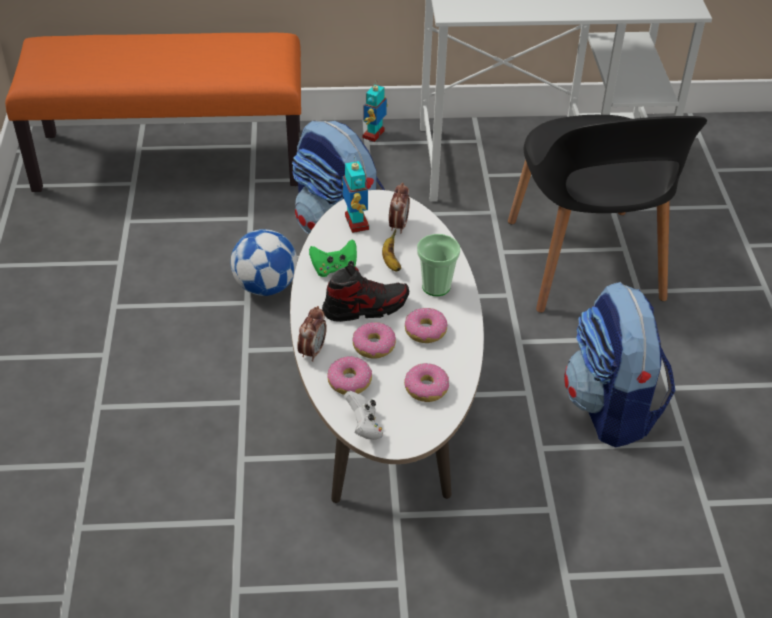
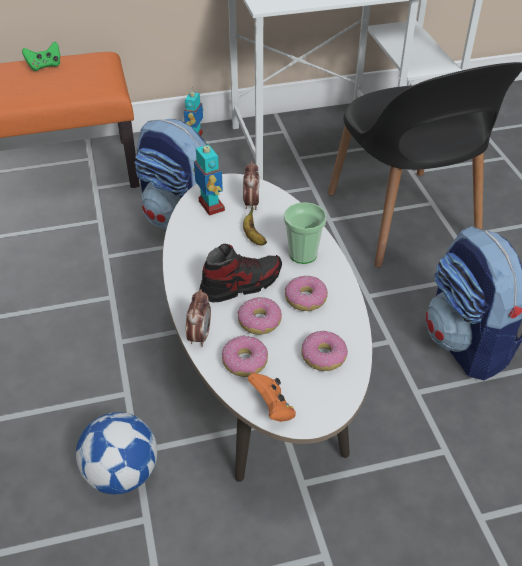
camera: 10 degrees left, 0 degrees up
(266, 286) = (127, 279): football -> football (122, 474)
(334, 269) = (201, 251): green game controller -> green game controller (45, 66)
(364, 427) = (273, 408): white game controller -> orange game controller

